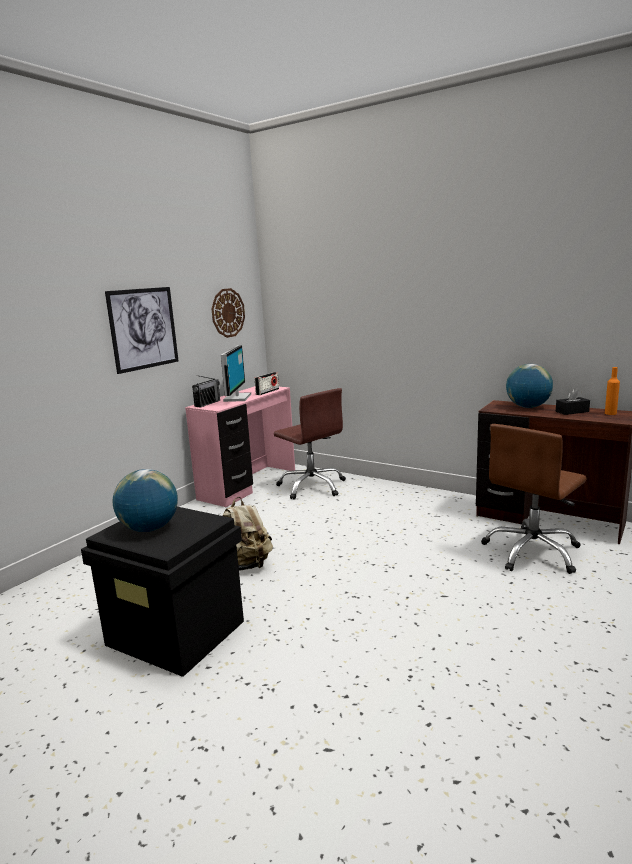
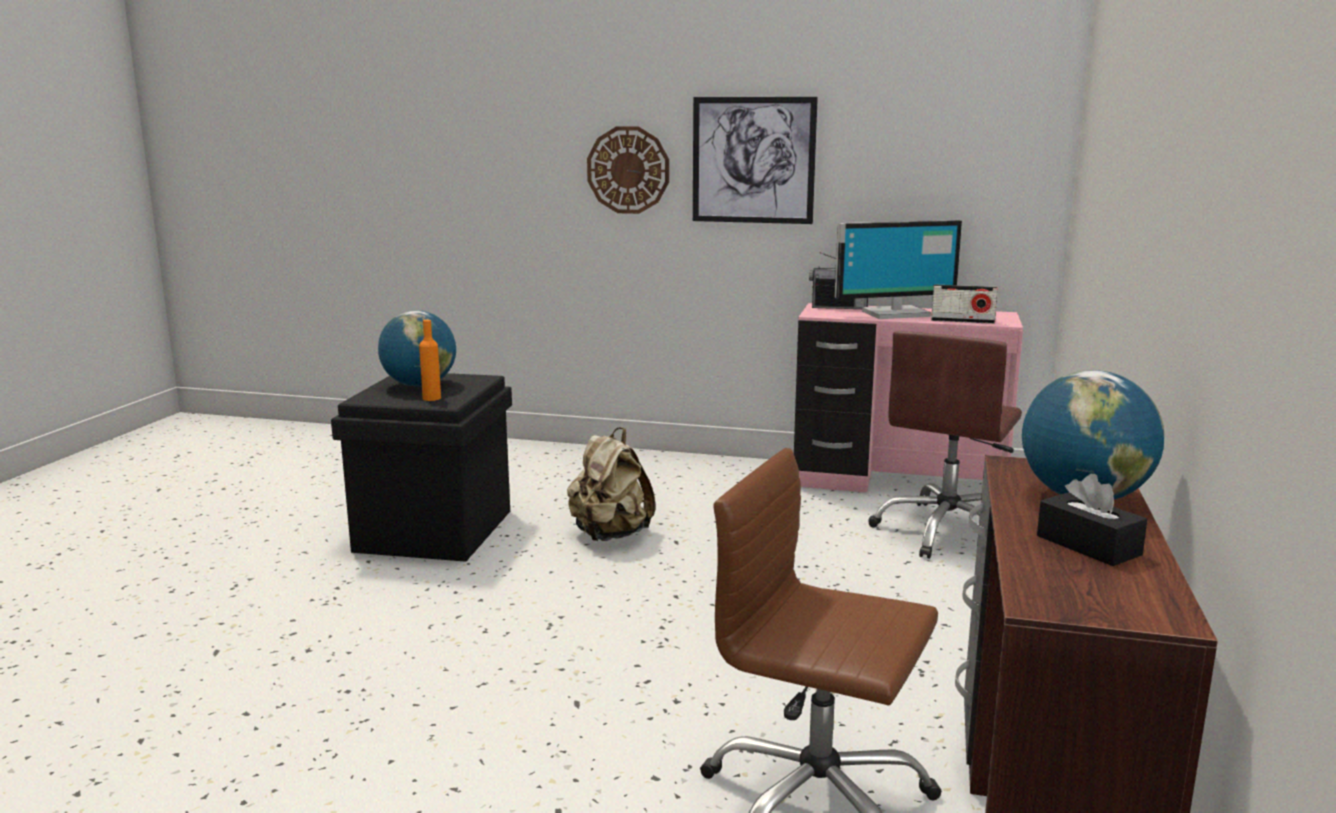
camera: 70 degrees right, 0 degrees up
(228, 313) = (958, 155): wall clock -> wall clock (628, 170)
(610, 413) = (1125, 594): orange bottle -> orange bottle (431, 398)

